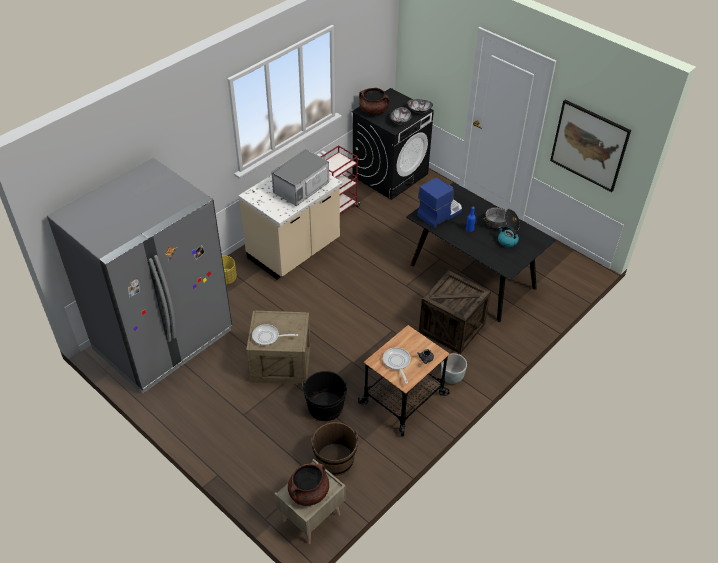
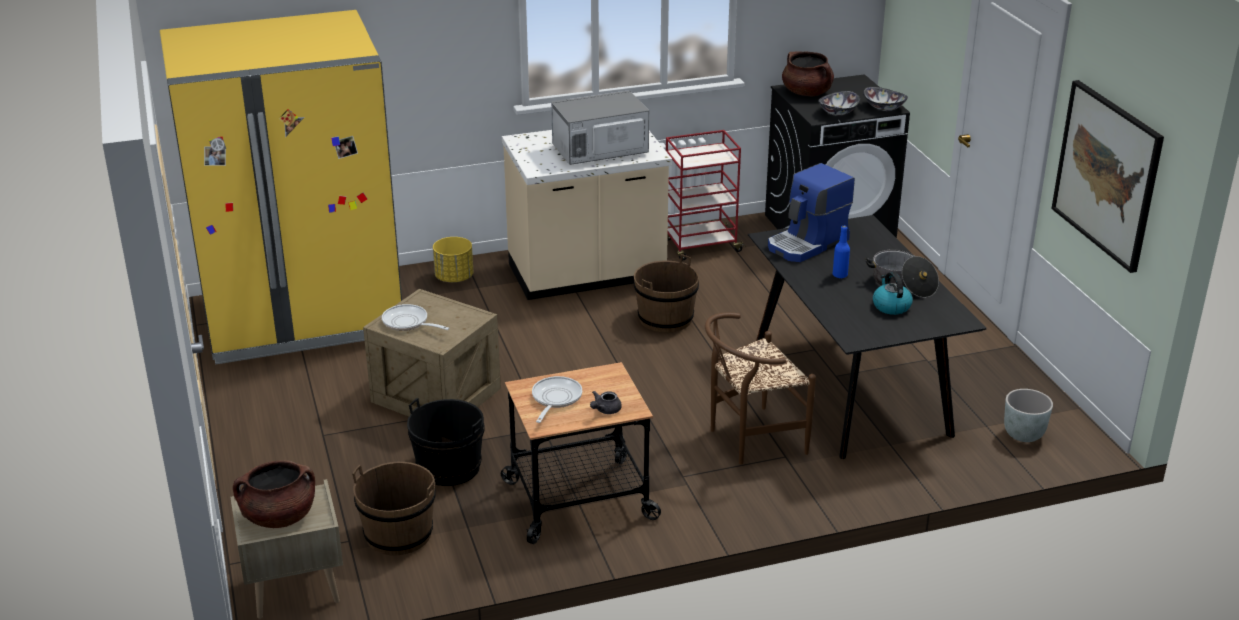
camera: 30 degrees right, 15 degrees down
(164, 340) = (302, 318): grey fridge -> yellow fridge
(356, 266) = (665, 319): none -> brown bucket
(439, 213) = (808, 244): coffee machine -> coffee machine turned 150 degrees clockwise
(452, 327) = (749, 440): crate -> brown chair
(452, 377) = (687, 501): grey planter -> grey planter (1024, 435)

